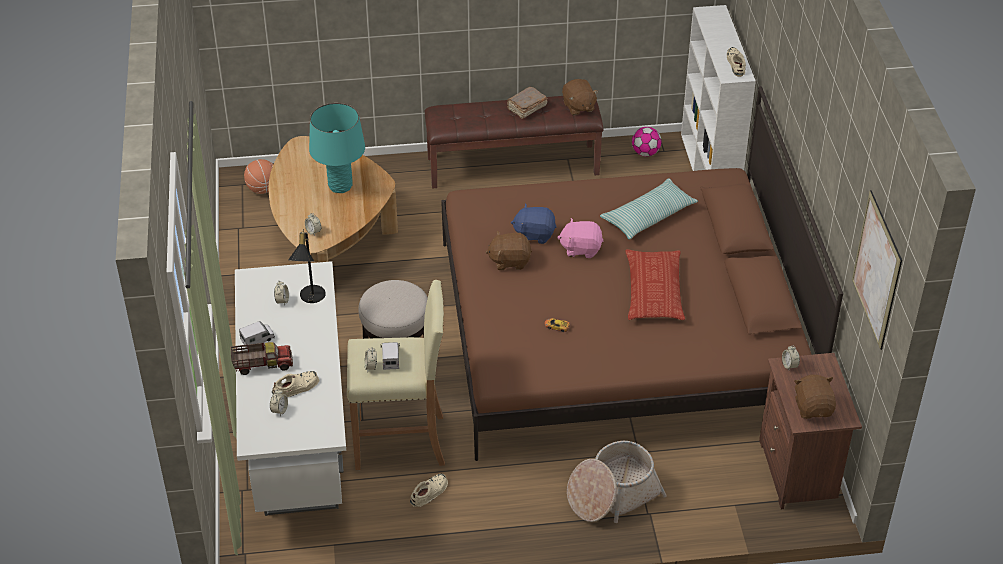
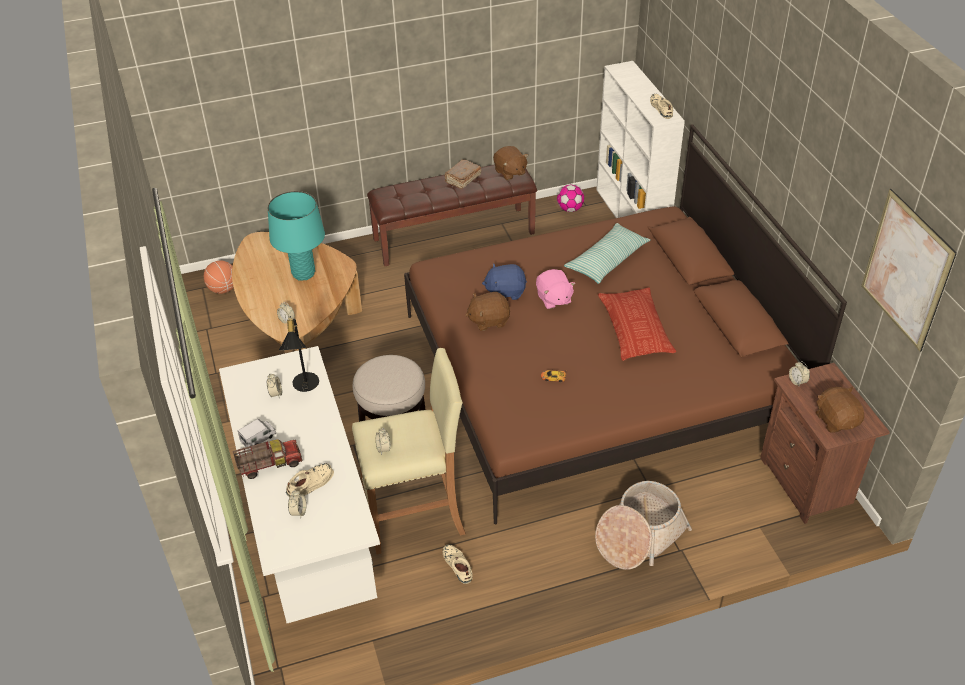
camera: 10 degrees left, 0 degrees up
(390, 359) = (402, 437): toy truck -> none
(429, 492) = (457, 565): beige shoe -> beige shoe turned 60 degrees counterclockwise
(581, 248) = (553, 299): pink plush toy -> pink plush toy turned 105 degrees counterclockwise

